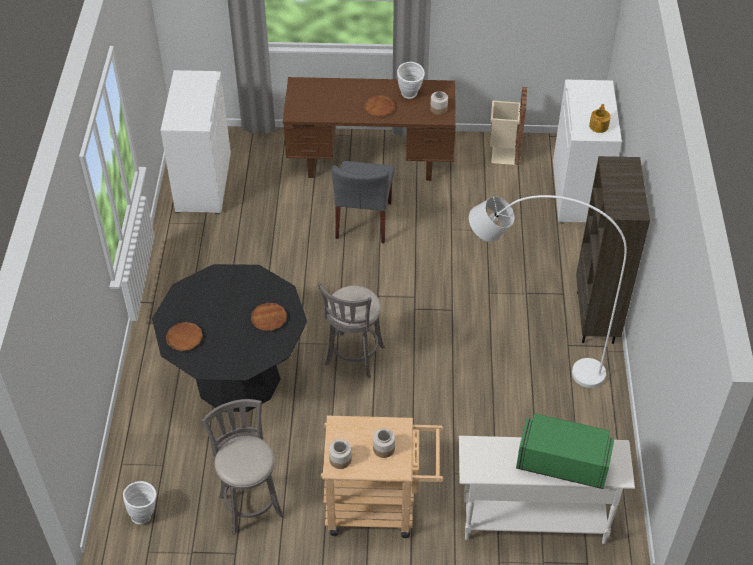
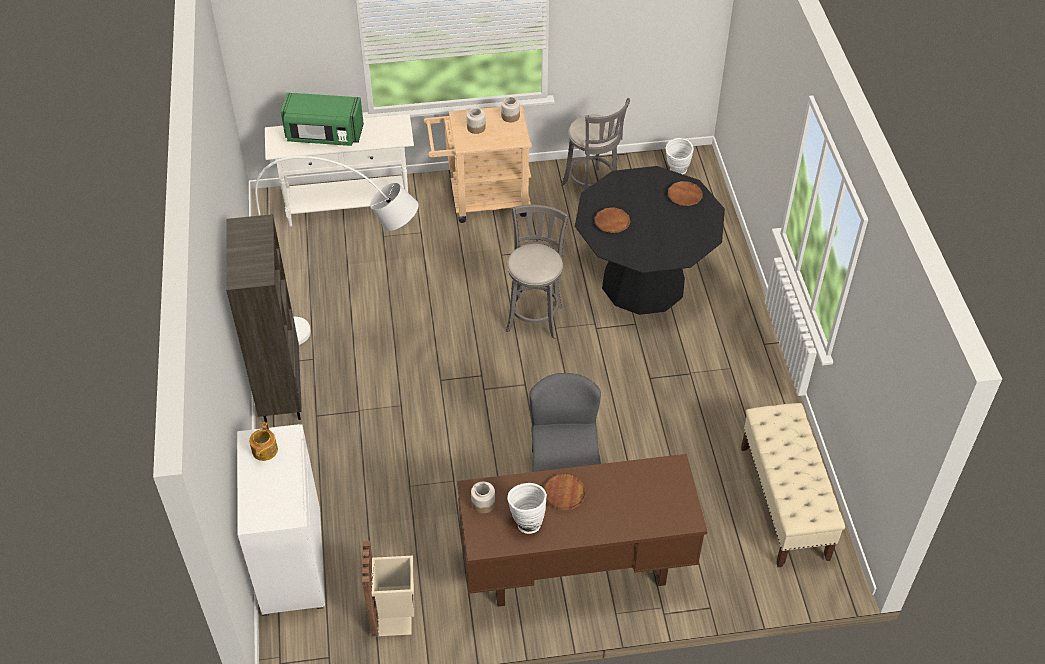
camera: 170 degrees right, 0 degrees up
(202, 182) = (784, 503): white cabinet -> beige bench

